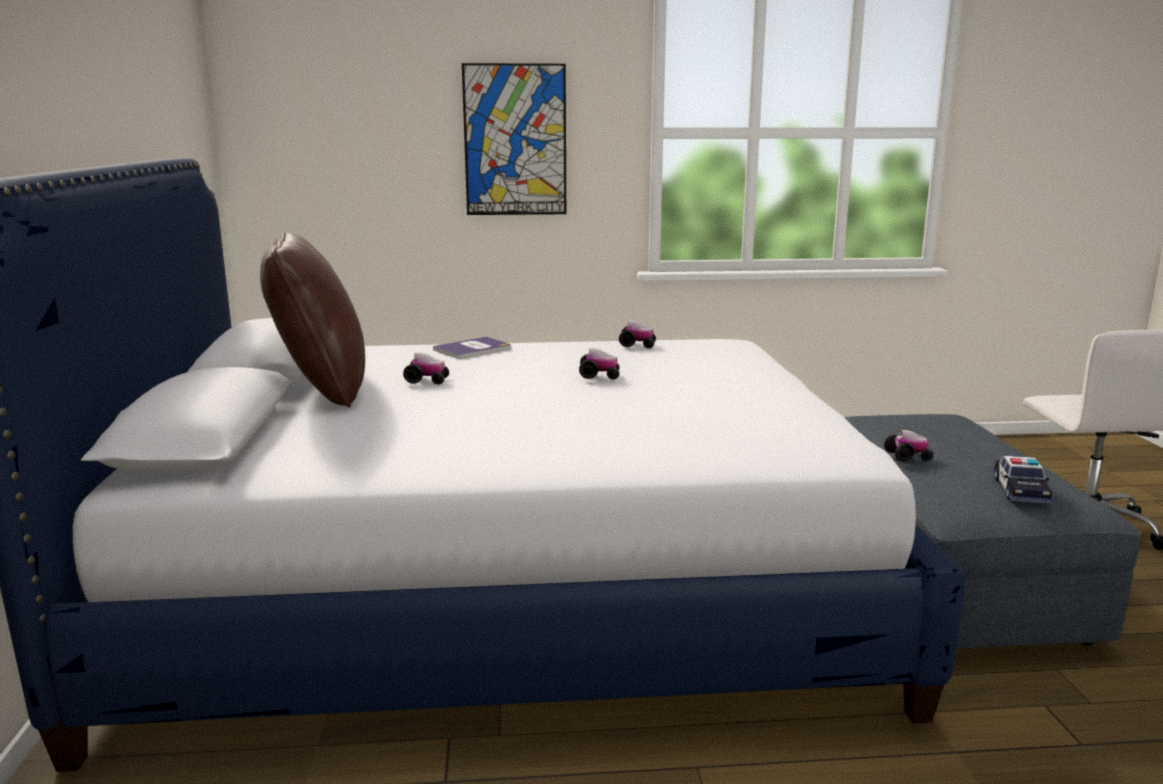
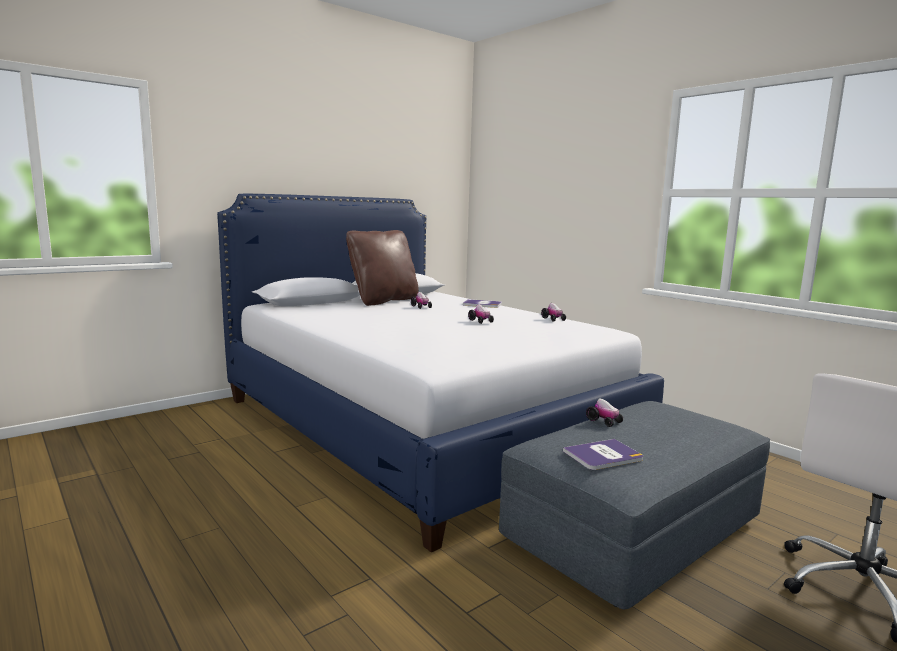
camera: 55 degrees right, 5 degrees down
(515, 140) = (586, 197): picture -> none
(1020, 490) = (603, 456): toy car -> book

